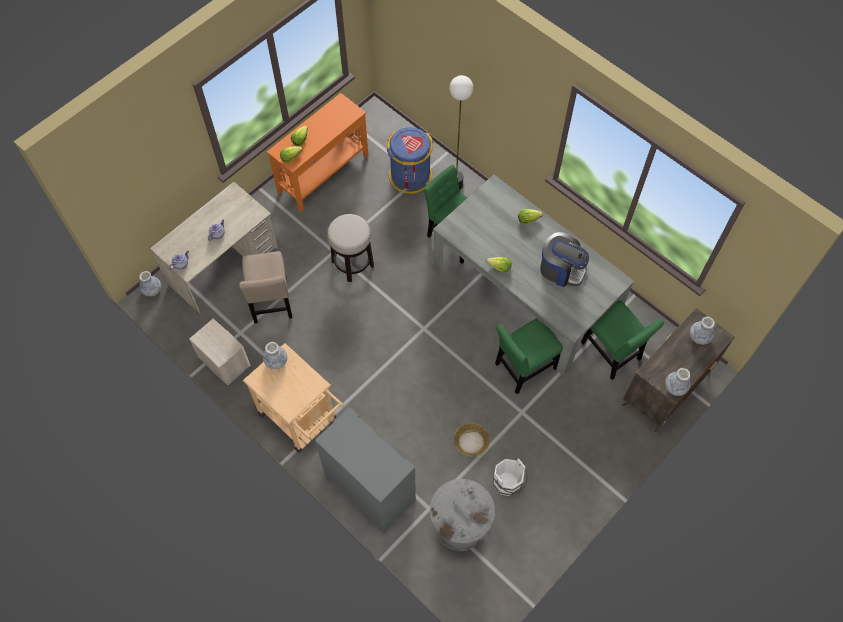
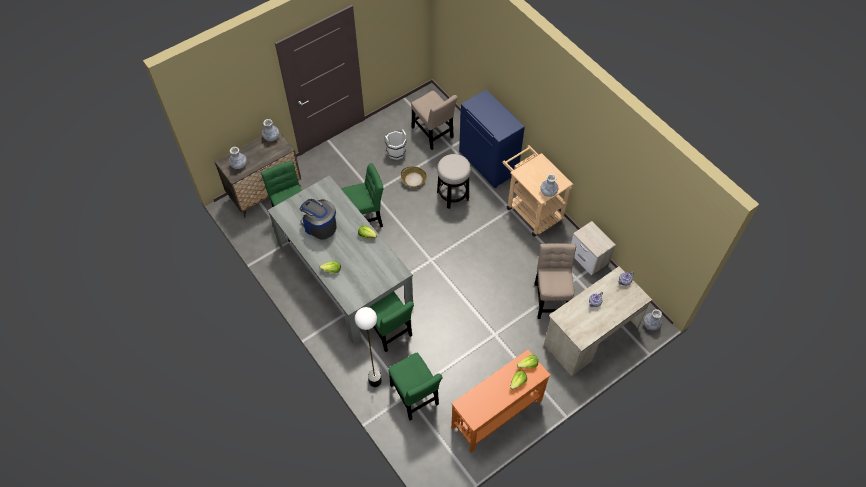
camera: 170 degrees left, 5 degrees down
(352, 263) = (480, 320): stool -> stool (453, 195)
(369, 488) = (489, 163): grey cabinet -> blue cabinet
(410, 176) = (415, 397): blue trash can -> green chair
(459, 528) = (433, 134): grey trash can -> beige chair

